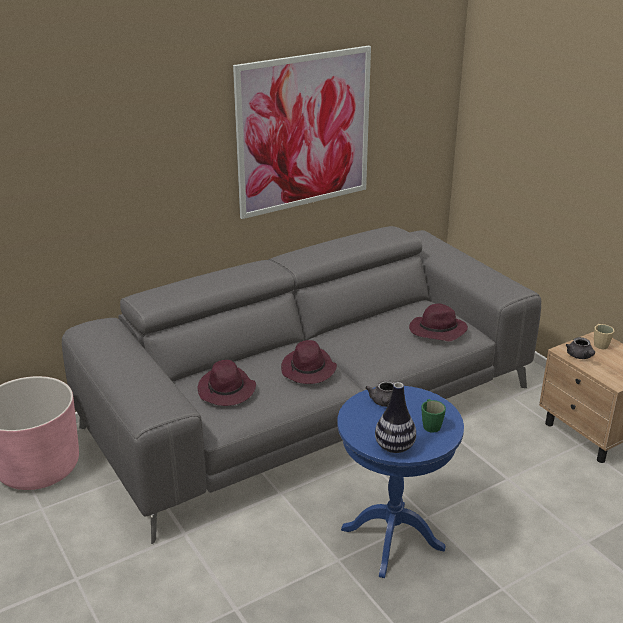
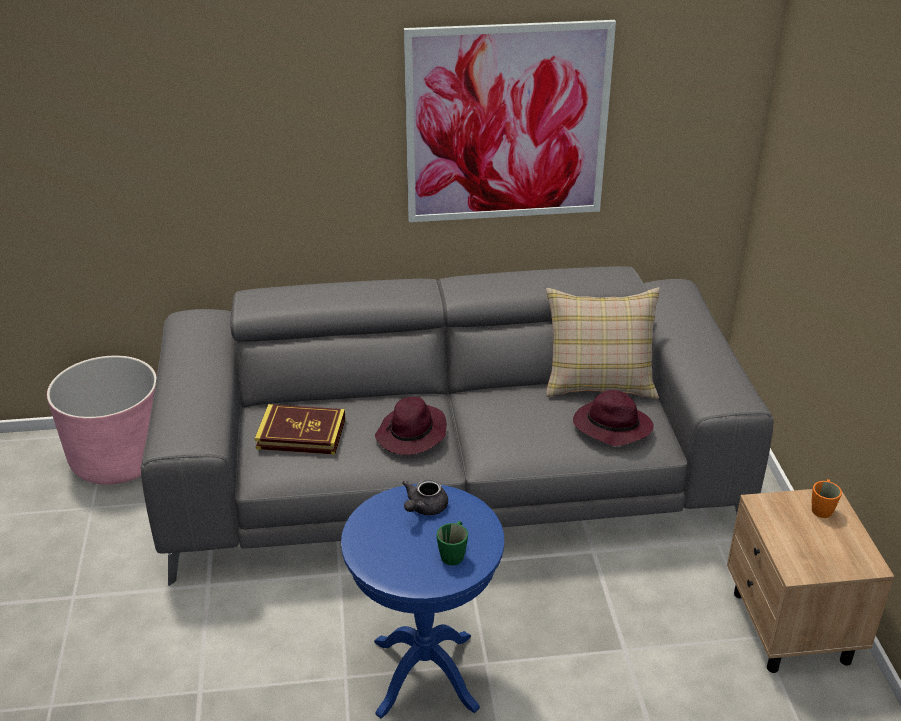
camera: 25 degrees right, 5 degrees up
(227, 390) = (301, 434): purple hat -> book
(394, 447) = (387, 568): vase -> none
(404, 306) = (599, 381): none -> beige pillow
(580, 356) = (777, 518): grey teapot -> none
(599, 343) = (822, 508): beige mug -> orange mug

